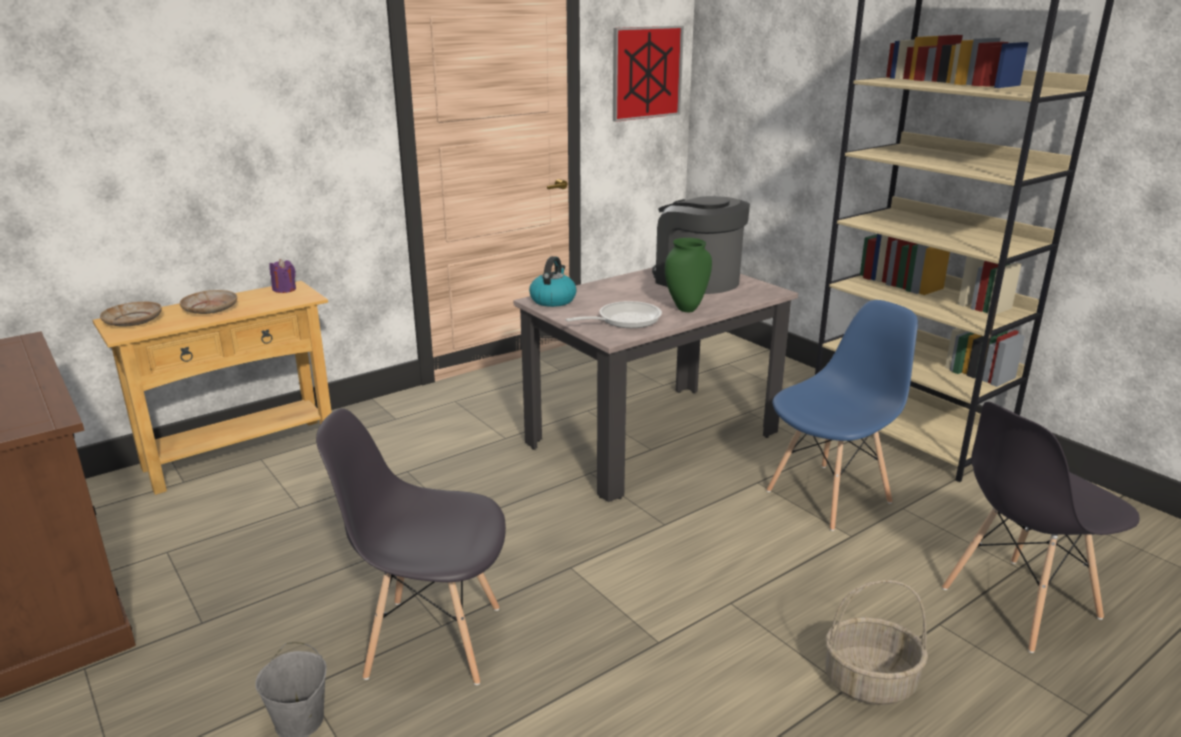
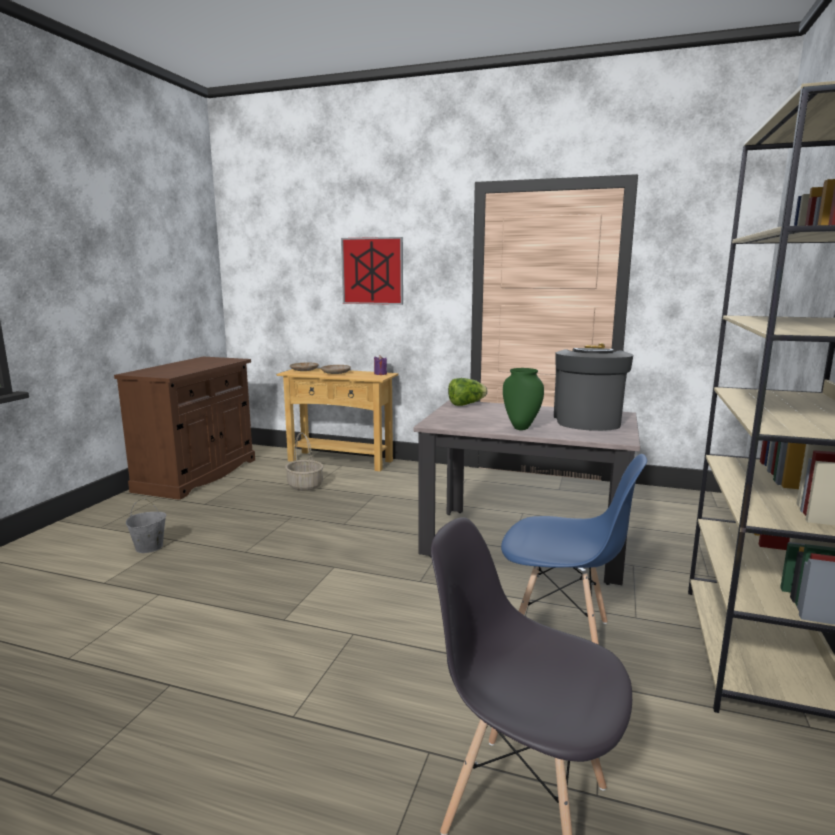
camera: 55 degrees right, 10 degrees down
(432, 641) = (230, 554): grey chair -> none
(553, 300) = (466, 404): kettle -> lettuce
(624, 320) = (466, 421): frying pan -> none
(647, 73) = (709, 264): picture -> picture (372, 271)
(869, 683) = (307, 727): basket -> basket (304, 485)

